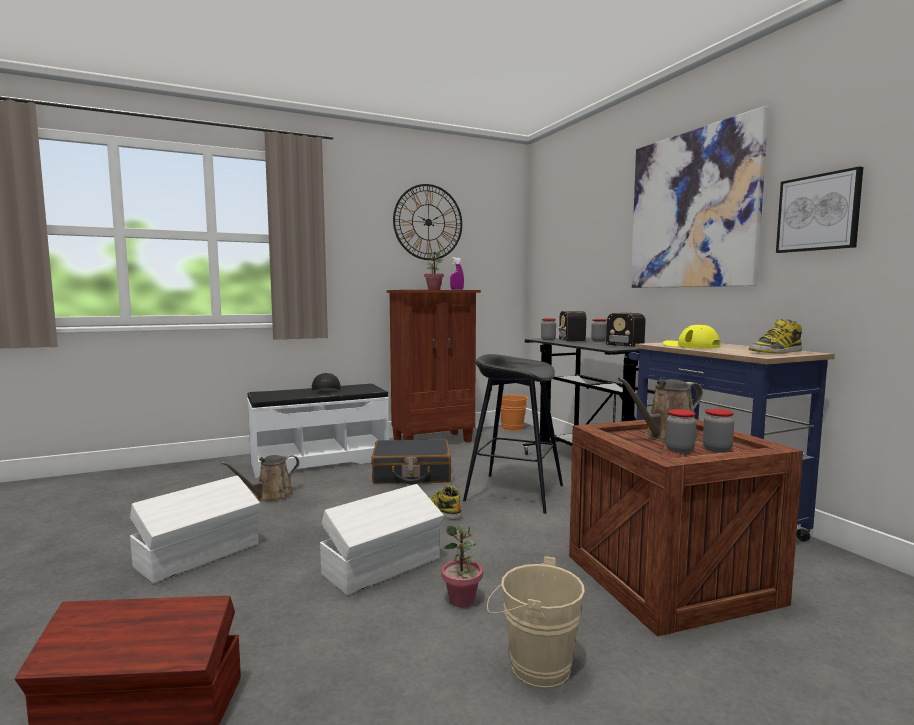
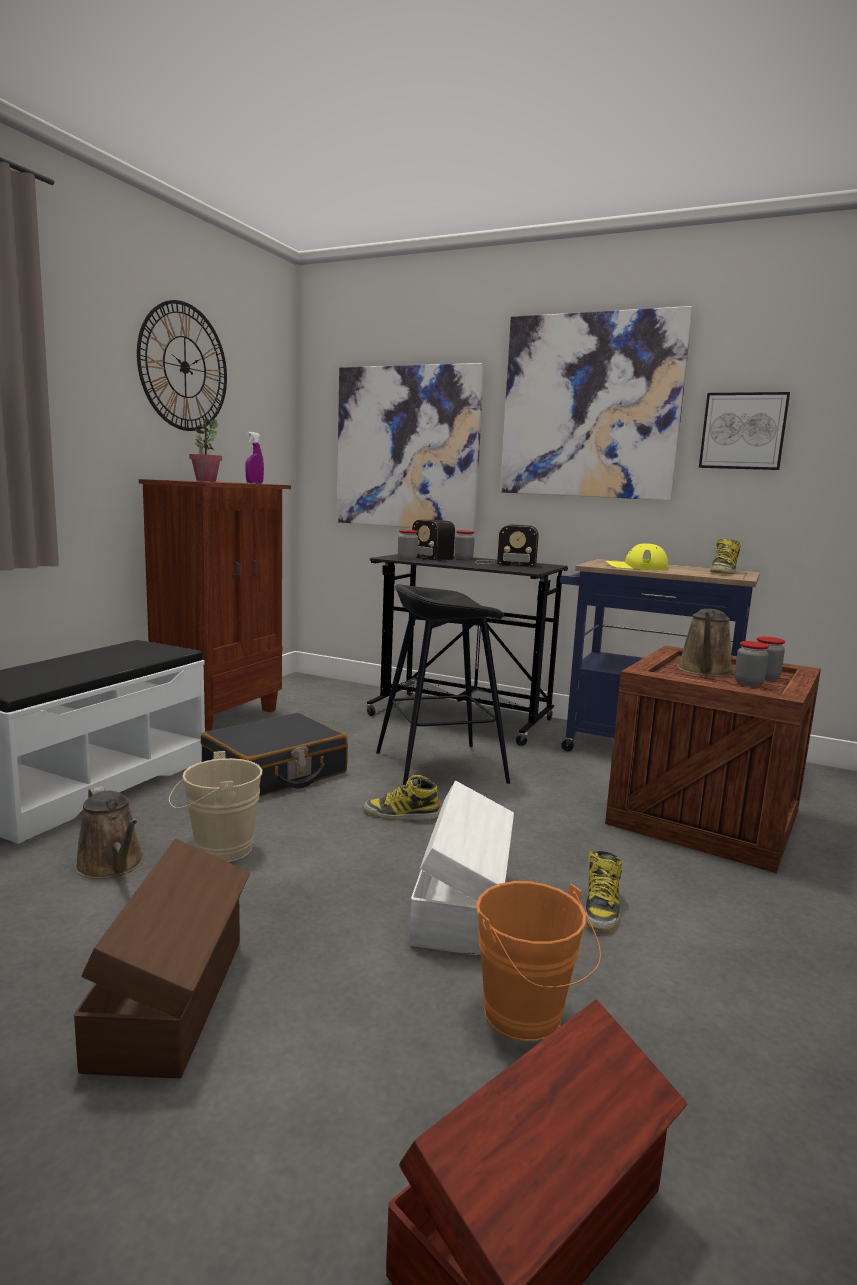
camera: 40 degrees left, 5 degrees up
(200, 555) = (173, 999): white storage box -> brown storage box
(271, 496) = (112, 865): brown watering can -> brown watering can turned 45 degrees counterclockwise
(326, 390) = (93, 660): black cap -> none
(462, 600) = (601, 908): potted plant -> boot
(512, 428) = (295, 683): orange bucket -> orange bucket (528, 1018)
(533, 665) = (753, 941): beige bucket -> beige bucket (217, 850)
(580, 259) = (407, 448): none -> picture

